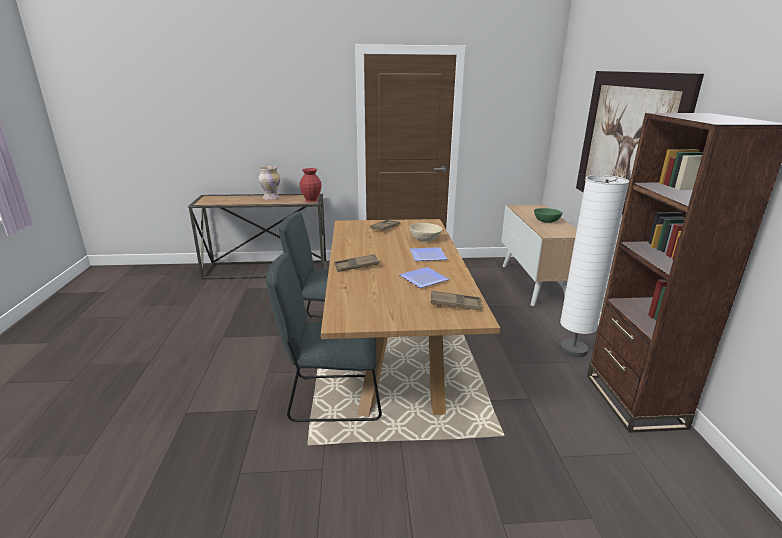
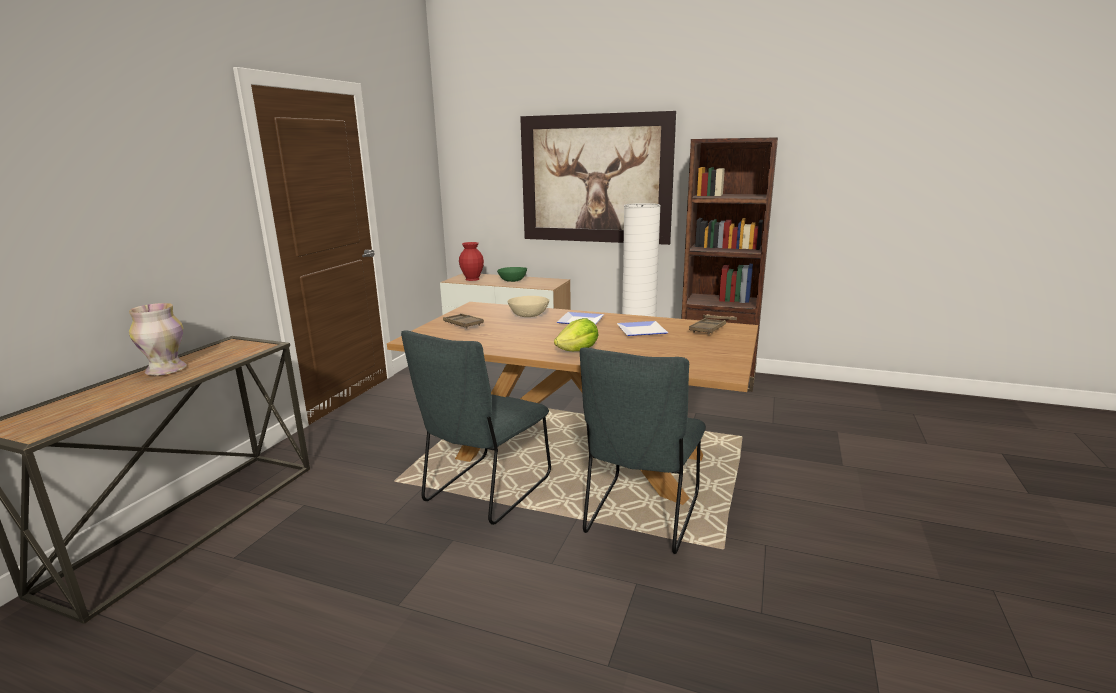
camera: 65 degrees left, 5 degrees down
(311, 200) = (256, 345): red vase -> red vase (472, 279)
(356, 266) = (578, 351): brown tray -> lettuce

